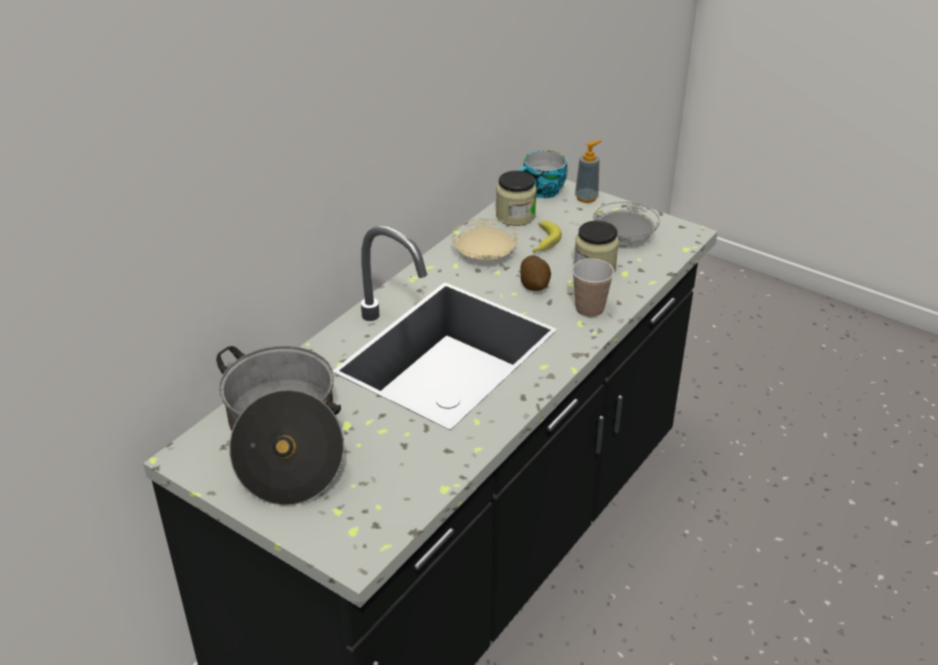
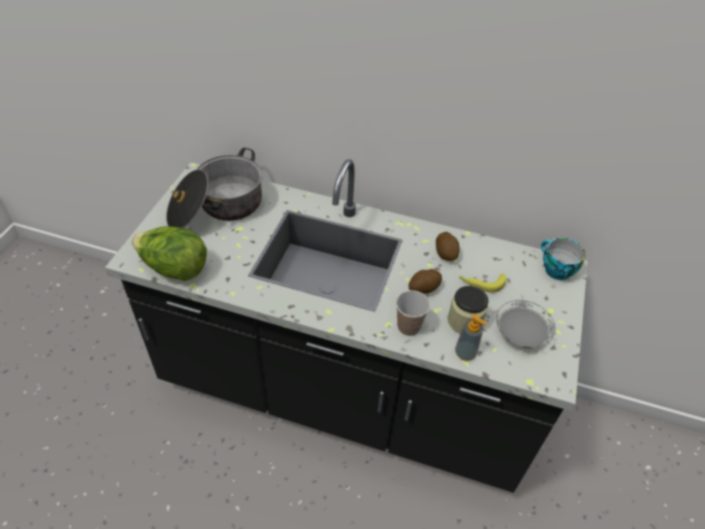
camera: 70 degrees right, 10 degrees up
(402, 506) = (174, 269): none -> lettuce
(485, 255) = (446, 253): beige plate -> potato
(515, 216) = (509, 260): jar -> none
(586, 198) = (565, 299): soap dispenser -> soap dispenser (465, 353)

